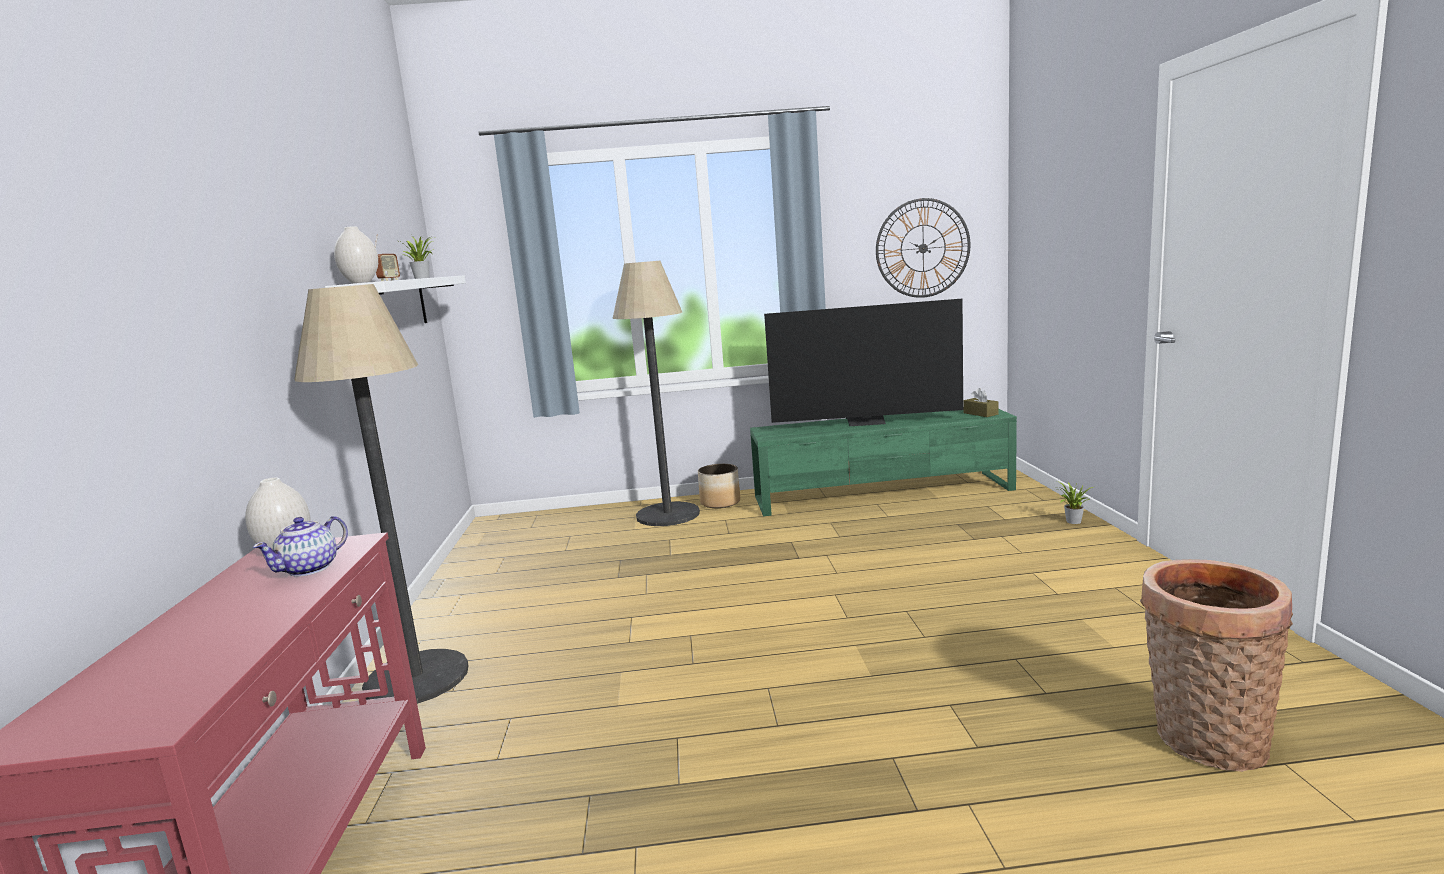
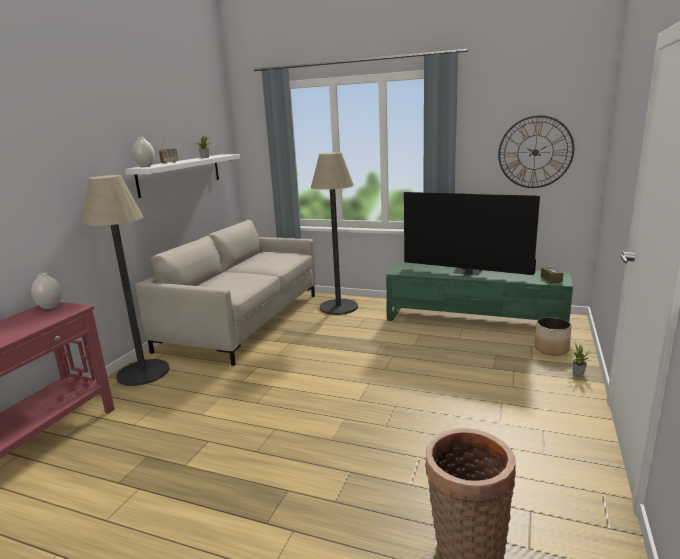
camera: 25 degrees right, 5 degrees up
(310, 568) = (43, 319): teapot -> none
(525, 563) = (243, 321): none -> beige sofa
(720, 502) = (374, 305): planter -> planter (551, 349)

